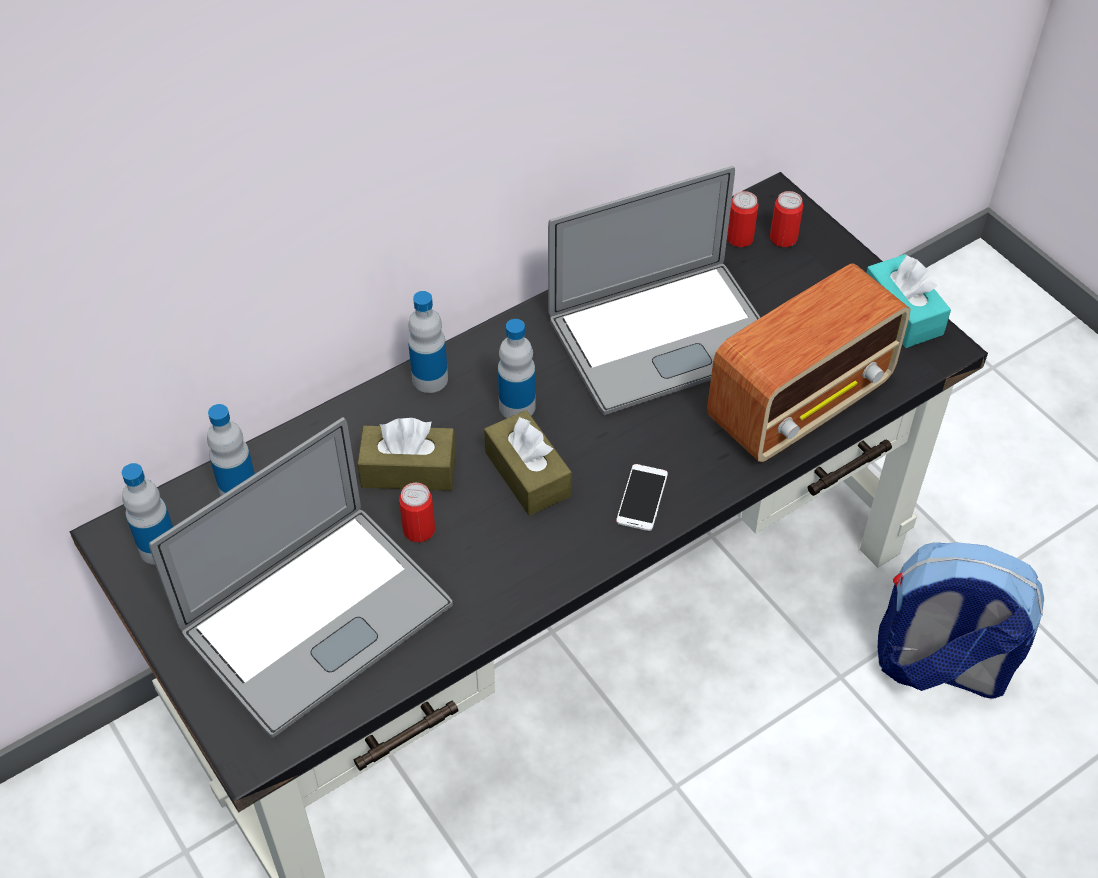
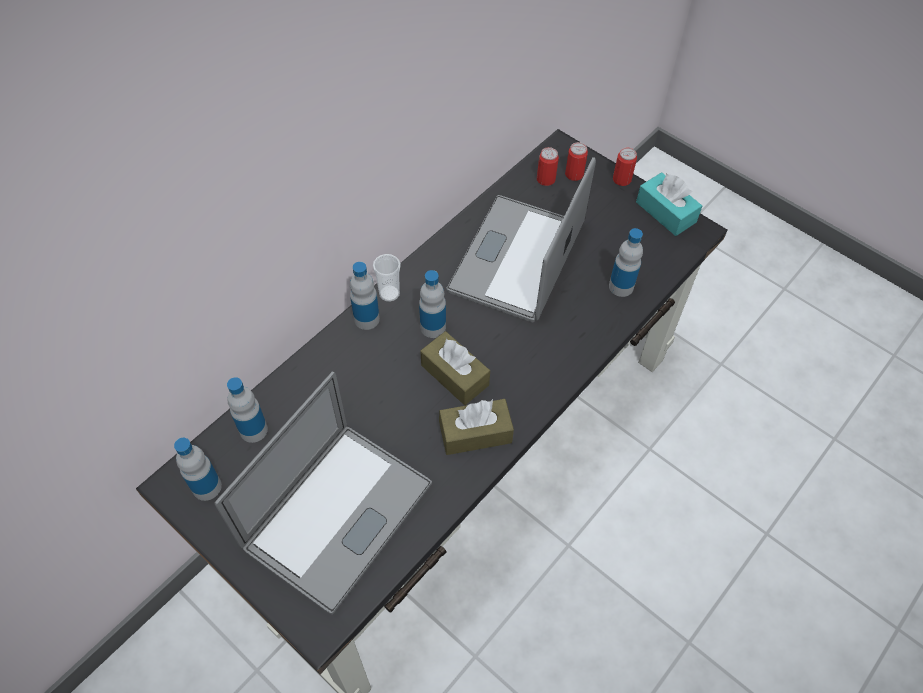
camera: 15 degrees left, 5 degrees up
(408, 470) = (371, 389): brown tissue box -> brown tissue box (475, 433)
(419, 530) = (391, 432): can -> can (621, 179)
(471, 351) = (389, 293): none -> cup
(642, 498) = (537, 376): phone -> none
(663, 337) = (517, 258): laptop -> laptop turned 150 degrees clockwise
(801, 402) = (621, 286): radio -> bottle
(940, 665) = (707, 427): backpack -> none

